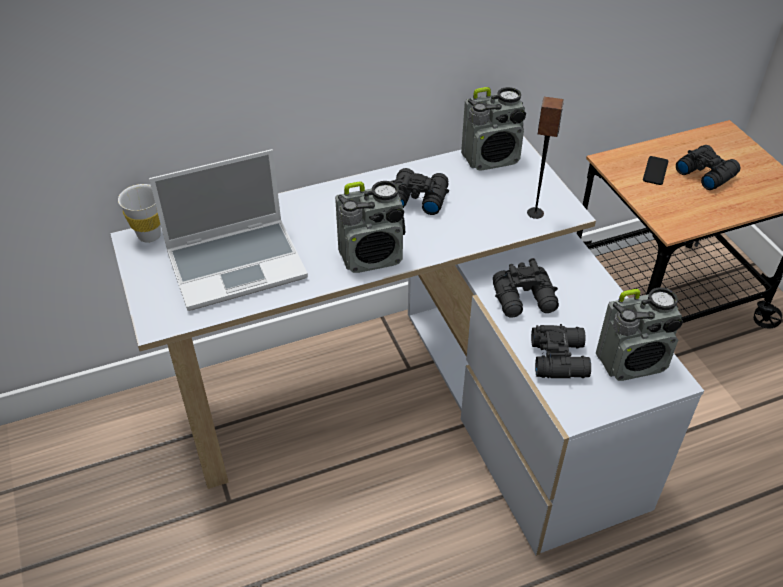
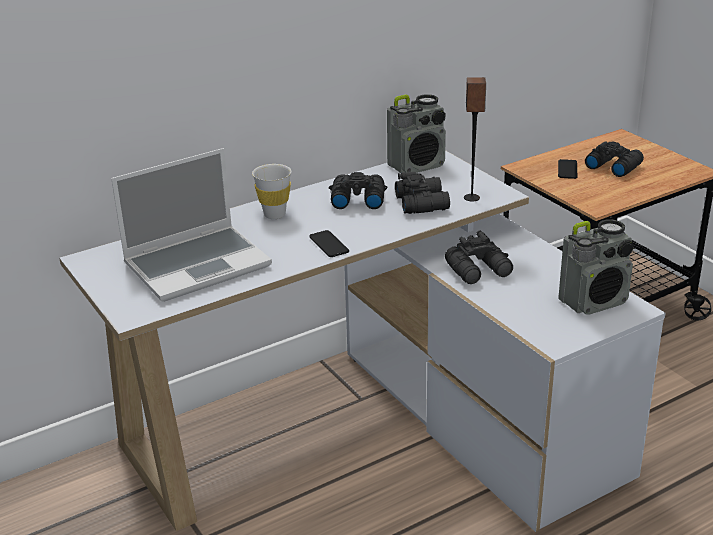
camera: 10 degrees left, 15 degrees down
(149, 235) = (101, 254): white cup -> white cup (274, 214)
(372, 257) = (329, 244): radio -> phone
(560, 358) = (527, 306): black binoculars -> black binoculars (423, 202)

